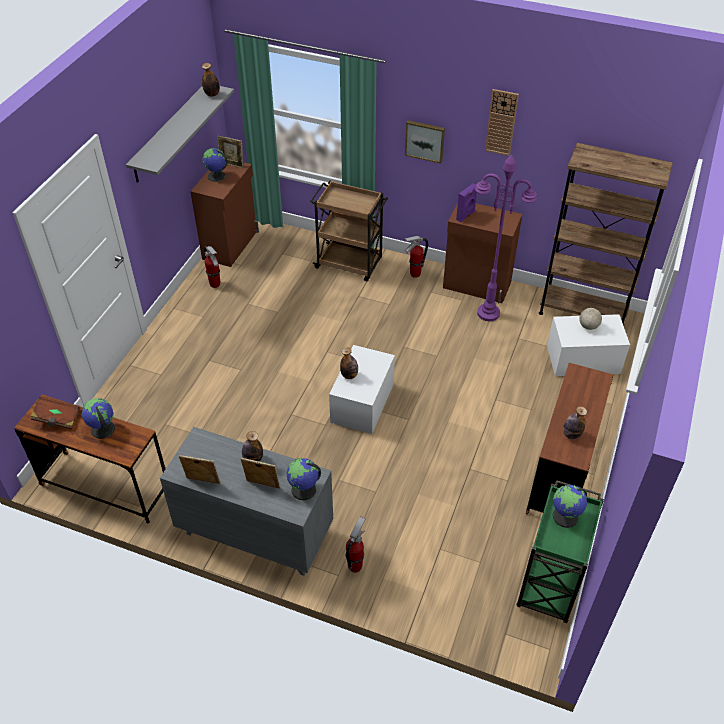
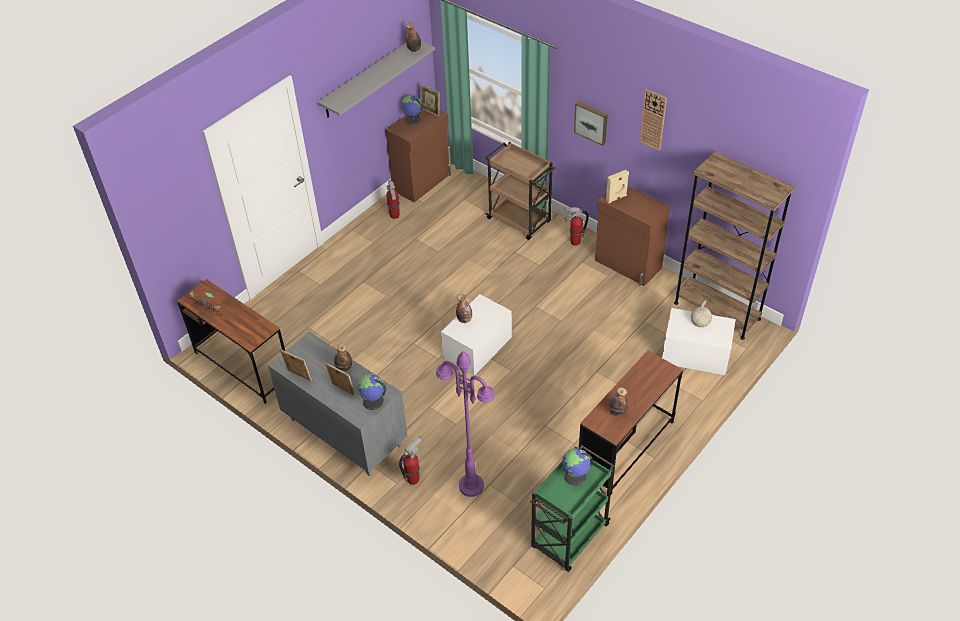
camera: 20 degrees right, 0 degrees up
(102, 429) = (240, 317): globe -> none
(466, 216) = (616, 198): purple speaker -> beige speaker
(488, 313) = (626, 292): purple floor lamp -> purple floor lamp (471, 486)

